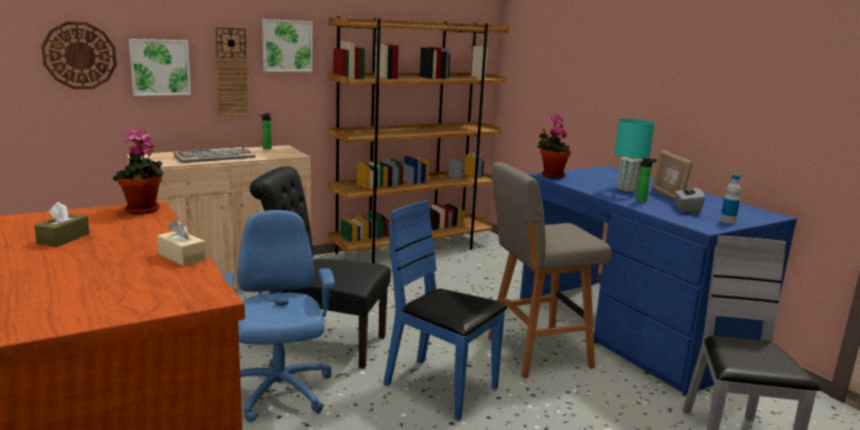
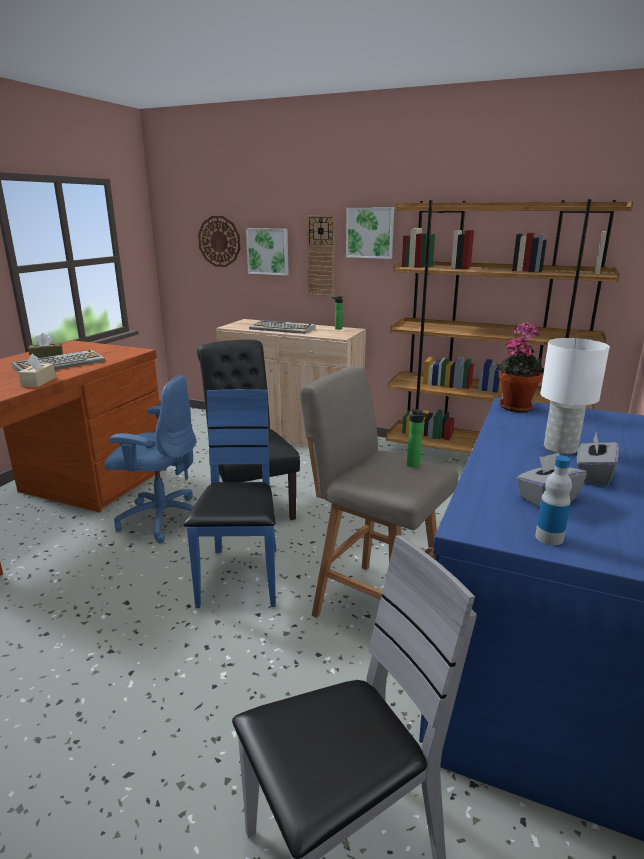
camera: 55 degrees right, 5 degrees up
(119, 238) = (60, 364): none -> keyboard
(143, 211) = (124, 352): potted plant -> none
(279, 393) = (161, 518): blue office chair -> blue office chair turned 60 degrees clockwise
(626, 189) = (559, 447): turquoise table lamp -> white table lamp
(642, 201) = (520, 466): bottle -> bottle (415, 465)
(668, 196) = (593, 475): picture frame -> grey tissue box

